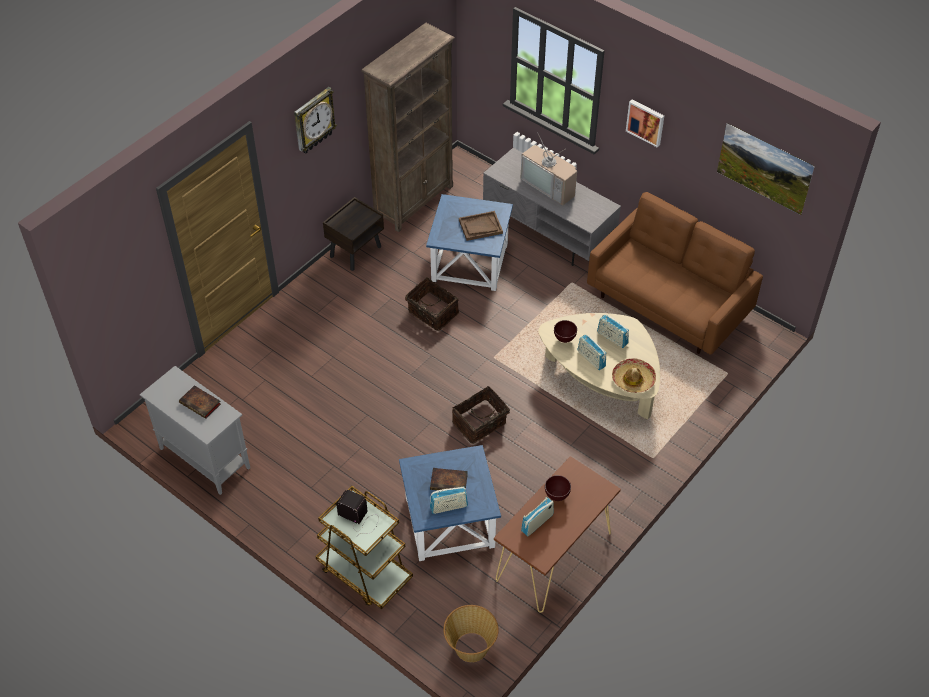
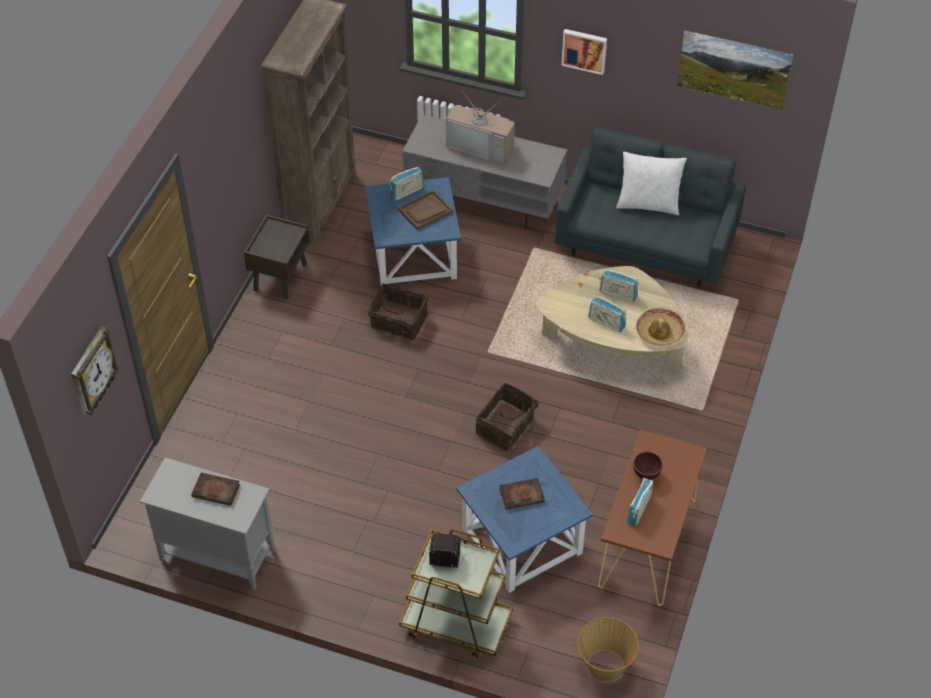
camera: 20 degrees left, 0 degrees up
(313, 120) = (226, 136): wall clock -> wall clock (92, 372)
(449, 506) = (534, 521): radio -> radio (407, 192)
(564, 339) = (569, 309): brown bowl -> none
(668, 305) = (646, 245): brown sofa -> grey sofa
(673, 270) = (648, 204): none -> white pillow

